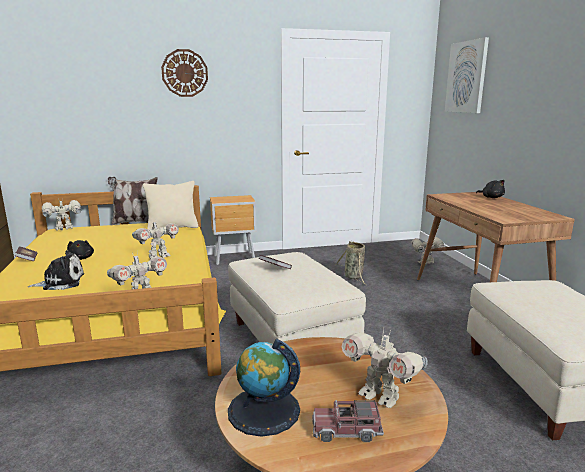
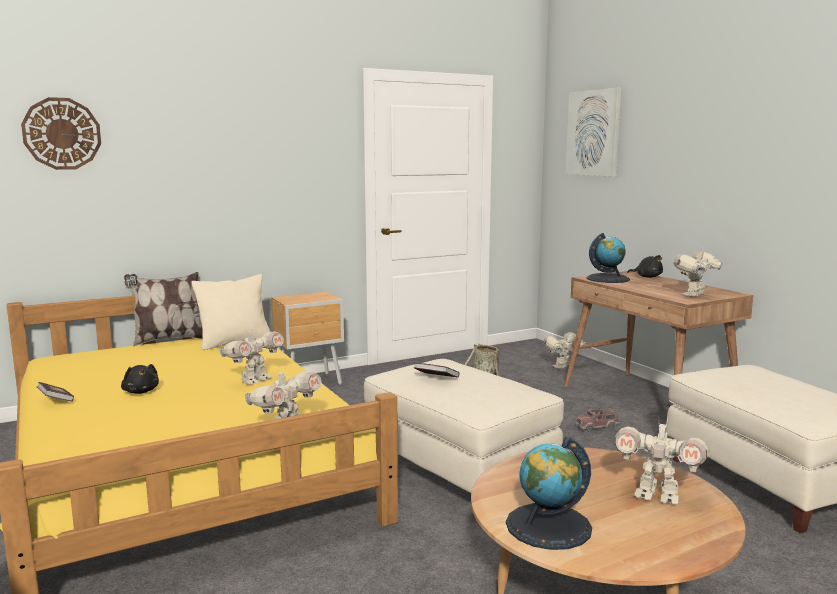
camera: 15 degrees left, 5 degrees down
(61, 282) = (146, 424): plush toy -> none
(64, 229) = (65, 356): toy robot -> toy robot (695, 295)
(185, 73) = (237, 125): wall clock -> wall clock (62, 134)
(346, 431) = (649, 530): toy truck -> toy truck (596, 426)
(455, 197) = (608, 279): none -> globe

